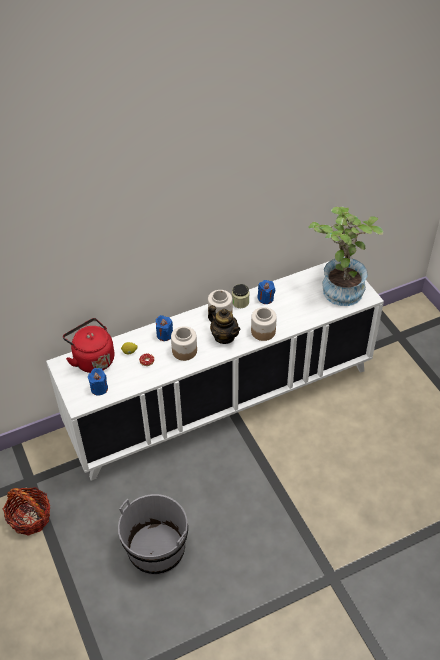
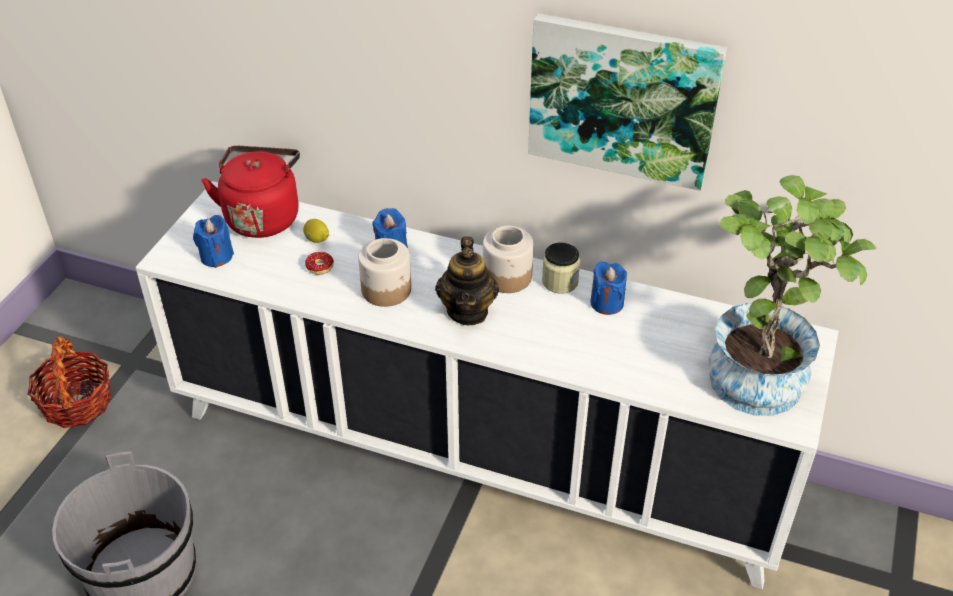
camera: 45 degrees right, 5 degrees down
(249, 212) = (623, 99): none -> picture
(263, 331) = (535, 345): jar -> none

